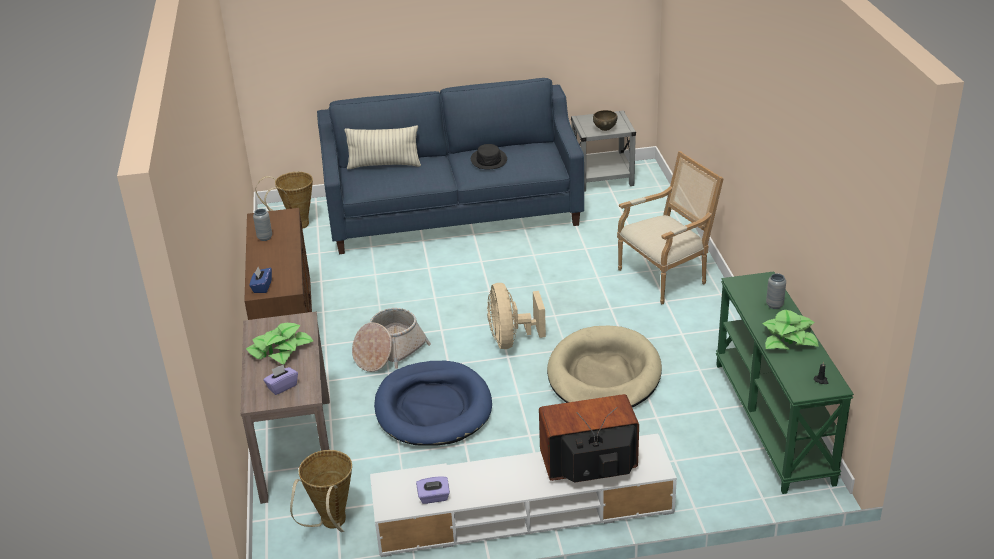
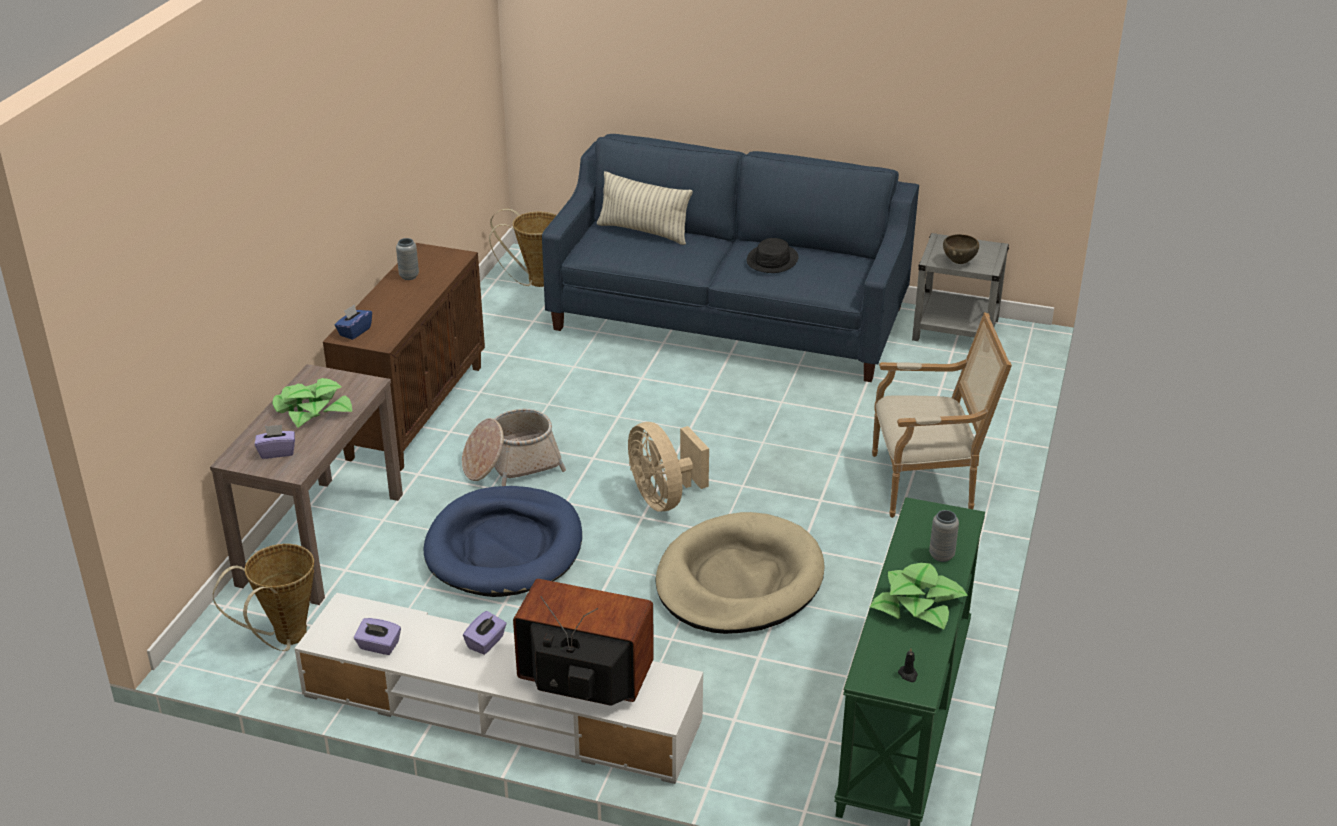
camera: 25 degrees right, 0 degrees up
(504, 467) = (486, 642): none -> purple tissue box
(511, 340) = (664, 498): beige fan -> beige fan turned 45 degrees counterclockwise

